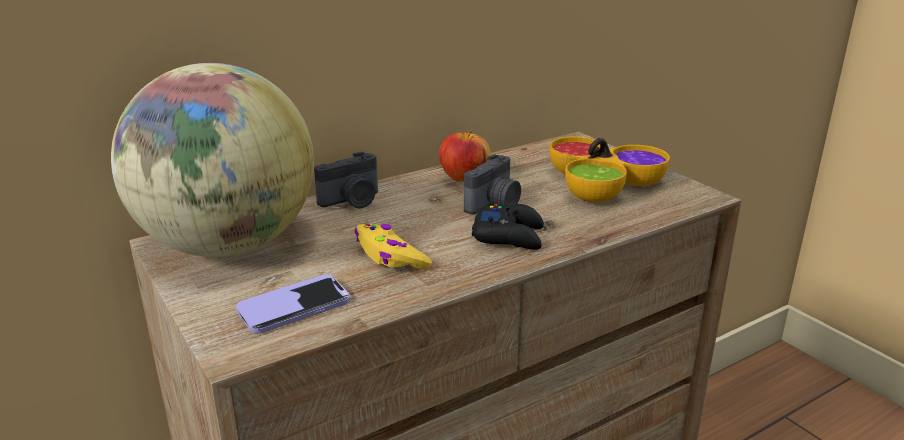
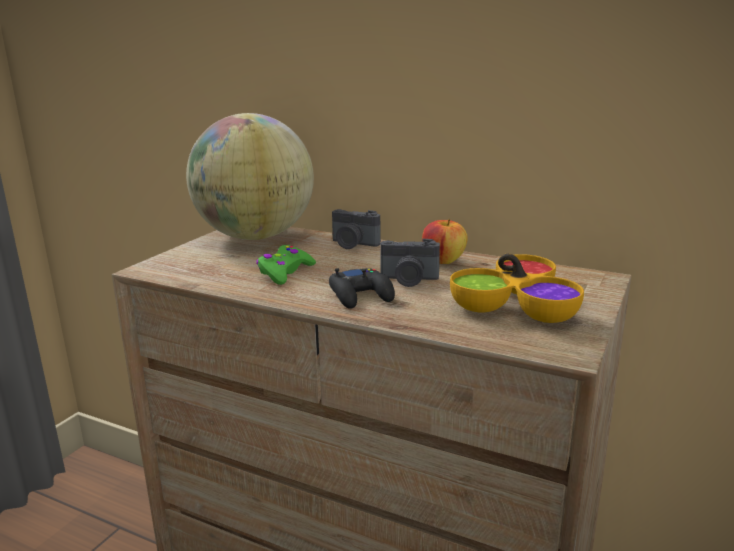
camera: 60 degrees right, 5 degrees down
(294, 306) = (199, 268): phone -> none
(390, 257) = (285, 272): yellow game controller -> green game controller

